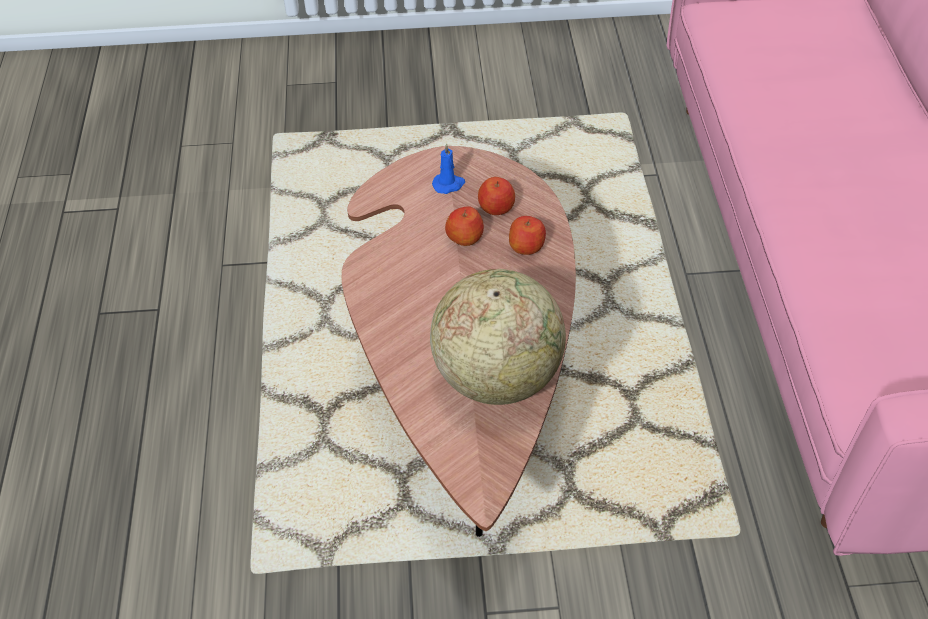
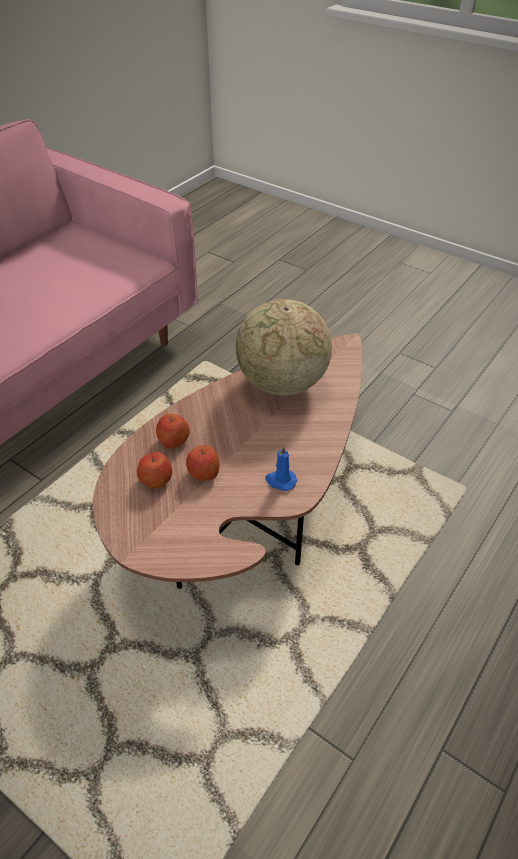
camera: 140 degrees left, 5 degrees down
(449, 184) = (164, 523): blue candle -> blue candle (280, 480)

